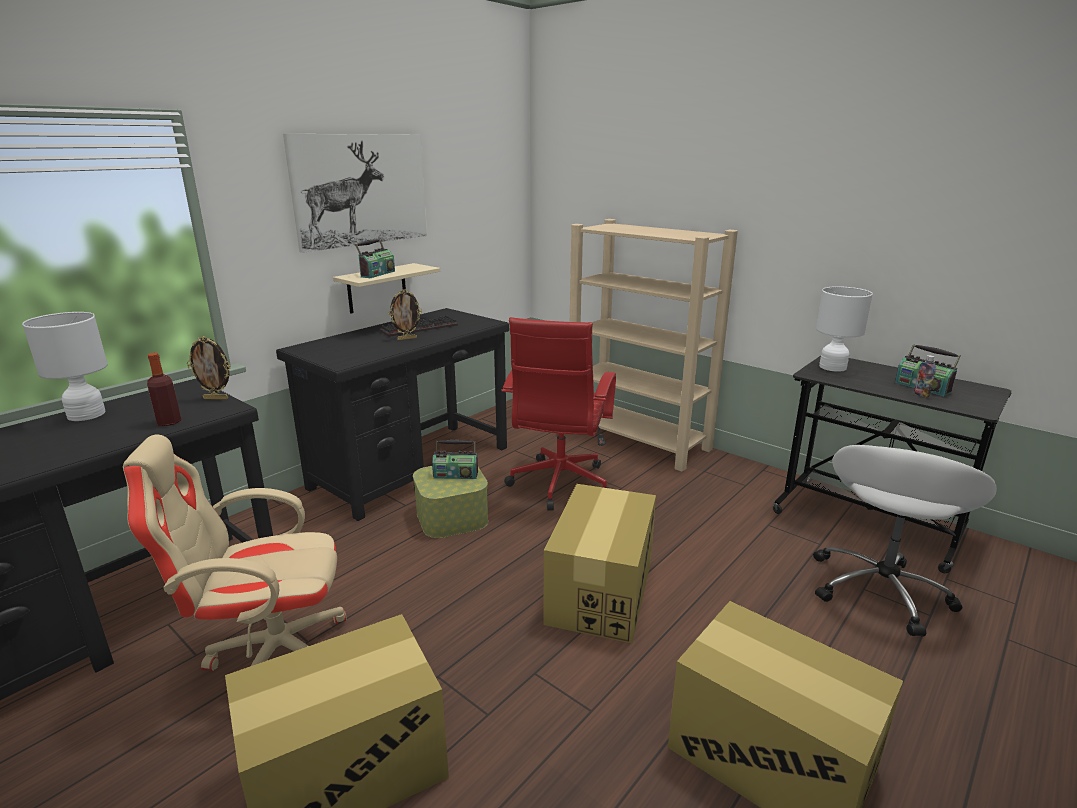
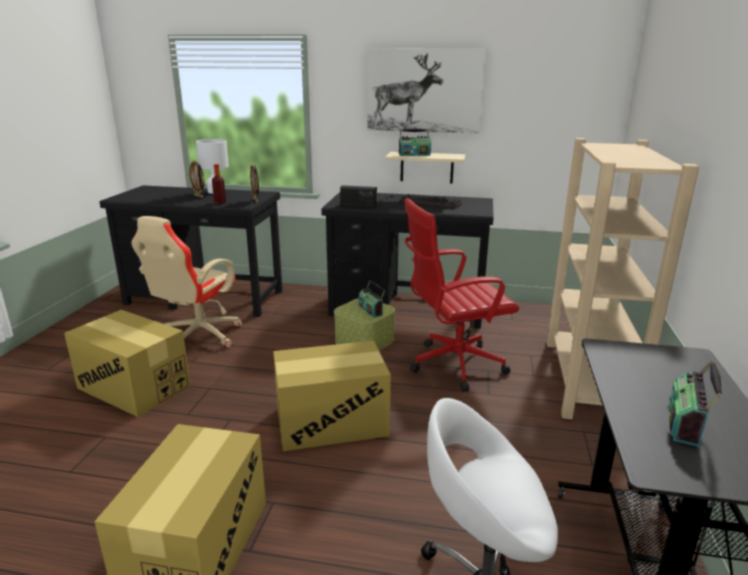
camera: 60 degrees right, 0 degrees up
(269, 658) = (197, 339): beige office chair -> beige office chair turned 120 degrees counterclockwise
(368, 355) = (358, 206): none -> radio
(407, 338) = (404, 205): picture frame -> picture frame (199, 196)
(833, 367) = (655, 357): white table lamp -> none
(921, 394) = (648, 422): bottle -> none

